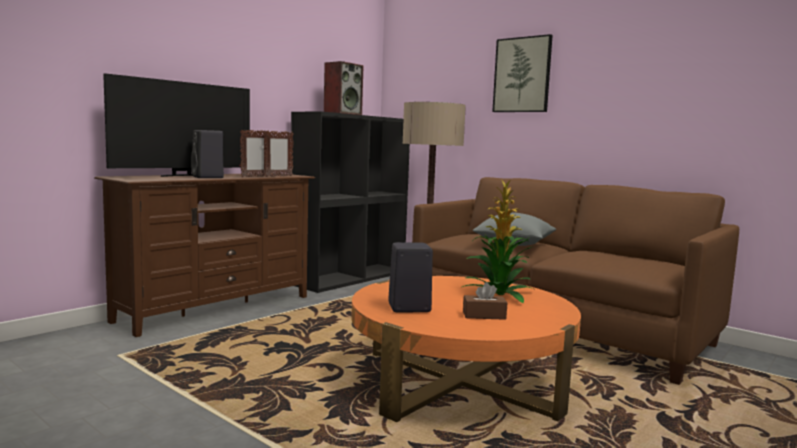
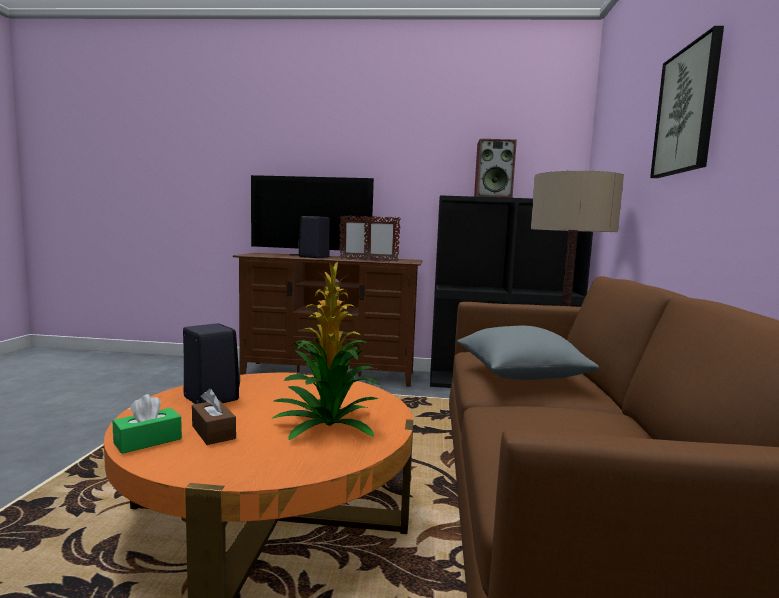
camera: 55 degrees right, 0 degrees up
(483, 329) = (148, 441): none -> green tissue box

